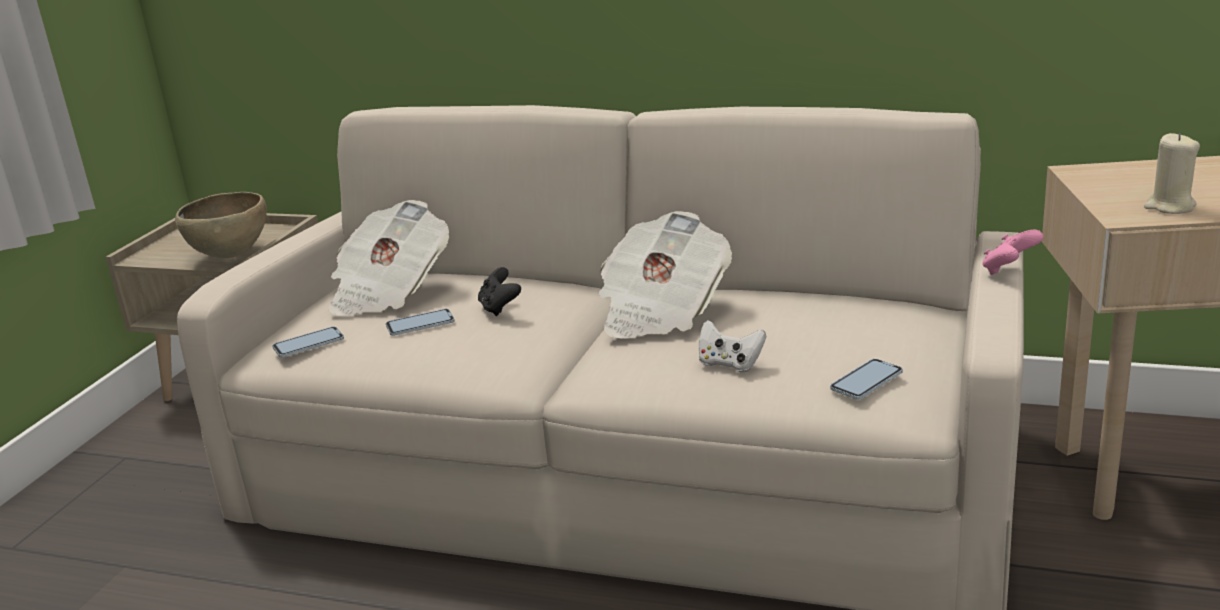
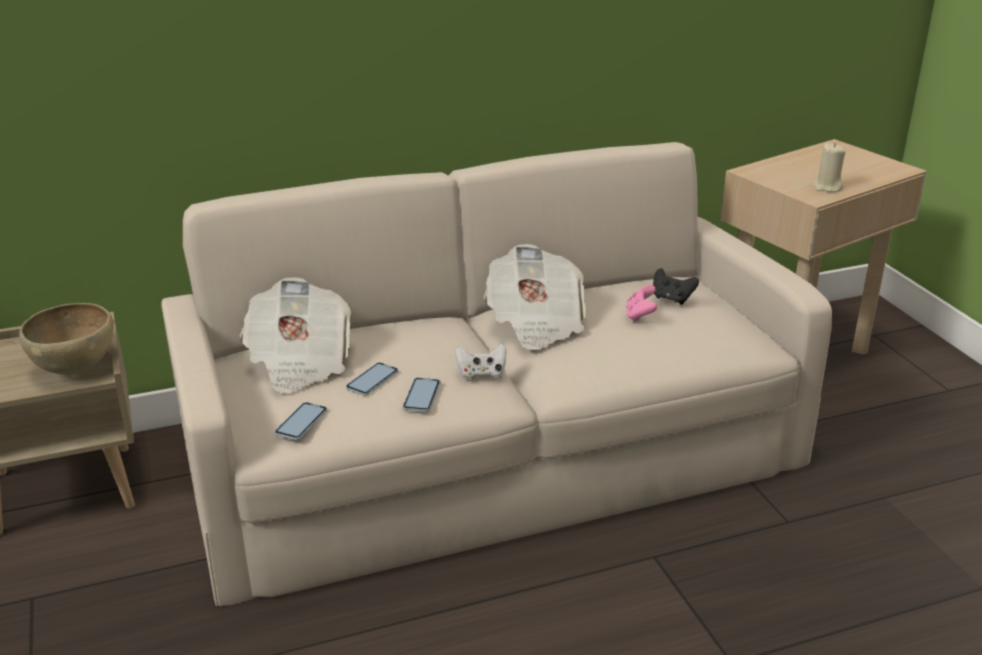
camera: 40 degrees left, 5 degrees up
(500, 308) = (415, 351): black game controller -> black game controller (672, 299)
(730, 364) = (635, 347): white game controller -> white game controller (481, 374)
(866, 381) = (724, 335): phone -> phone (422, 396)
(1009, 270) = (745, 244): pink game controller -> pink game controller (640, 316)

